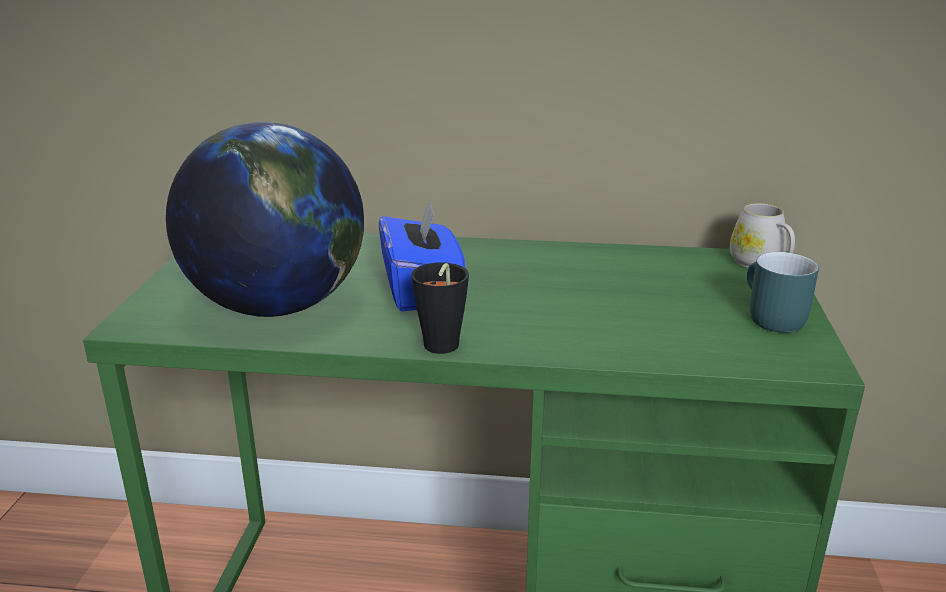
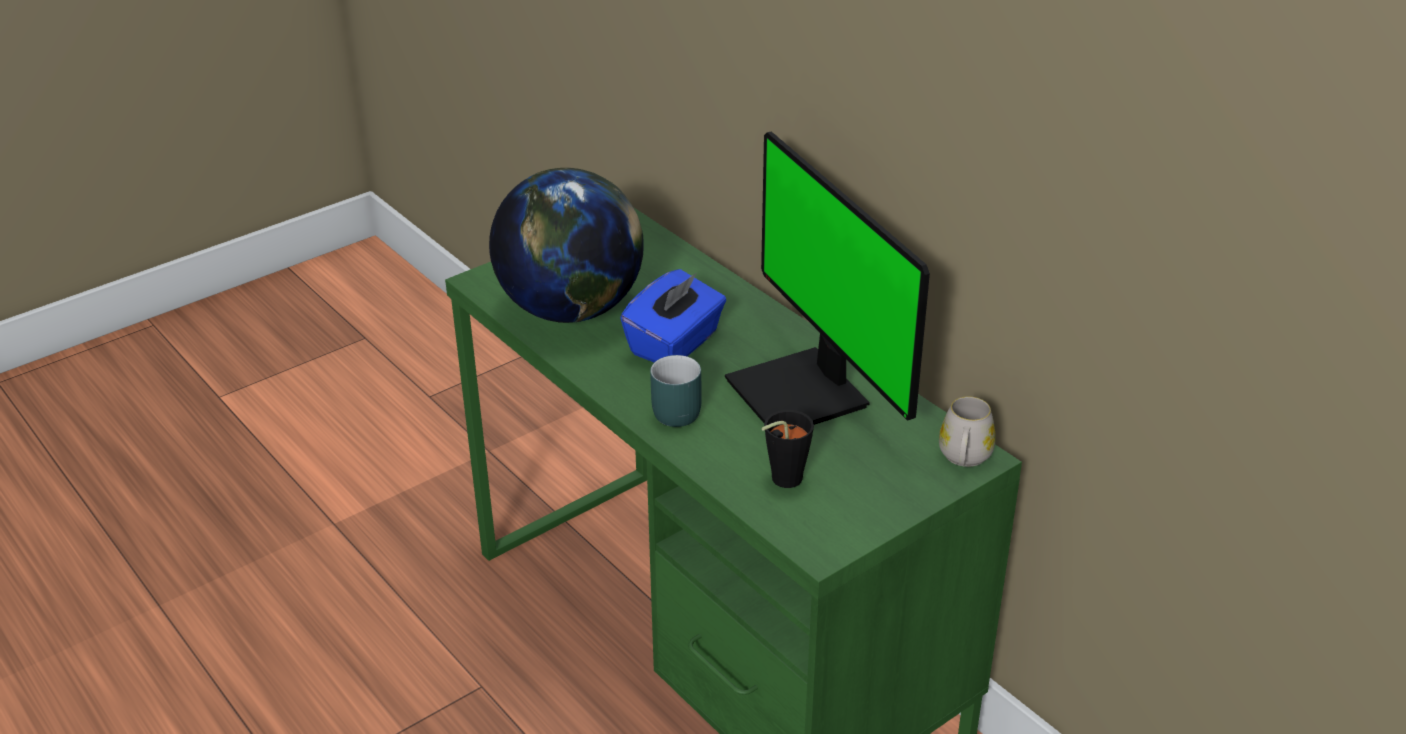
camera: 45 degrees right, 10 degrees up
(439, 349) = (611, 397): black cup -> black cup (781, 481)
(584, 277) = (803, 393): none -> monitor
(767, 318) = (863, 501): turquoise mug -> turquoise mug (677, 408)

